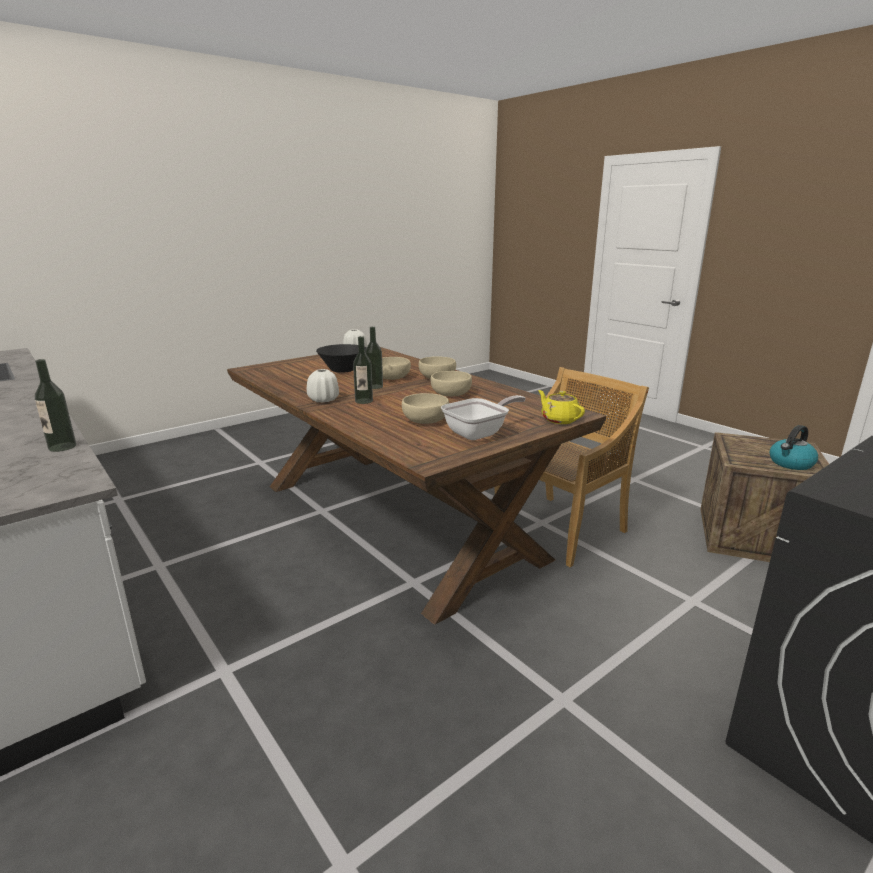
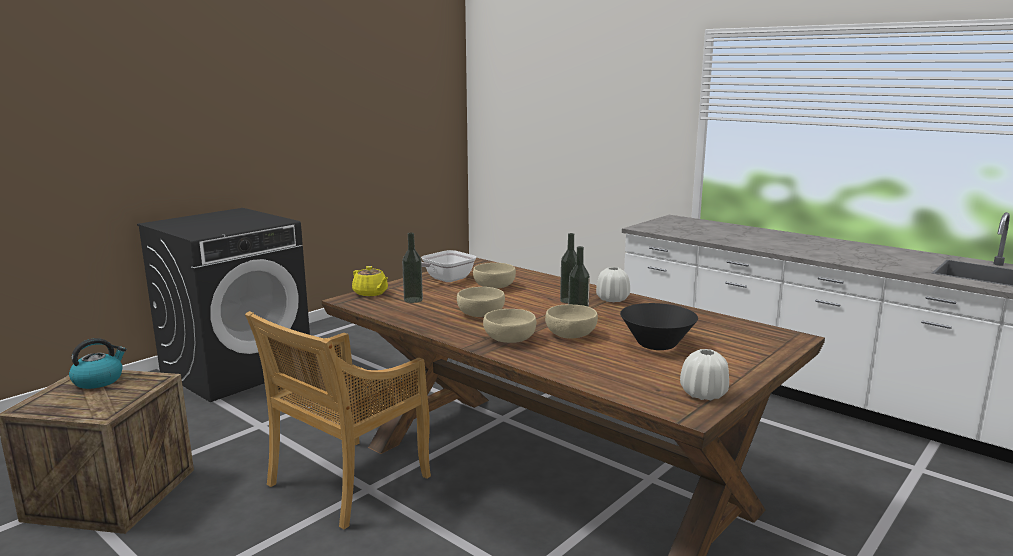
camera: 170 degrees right, 5 degrees down
(62, 447) = (698, 237): bottle -> bottle (413, 300)

